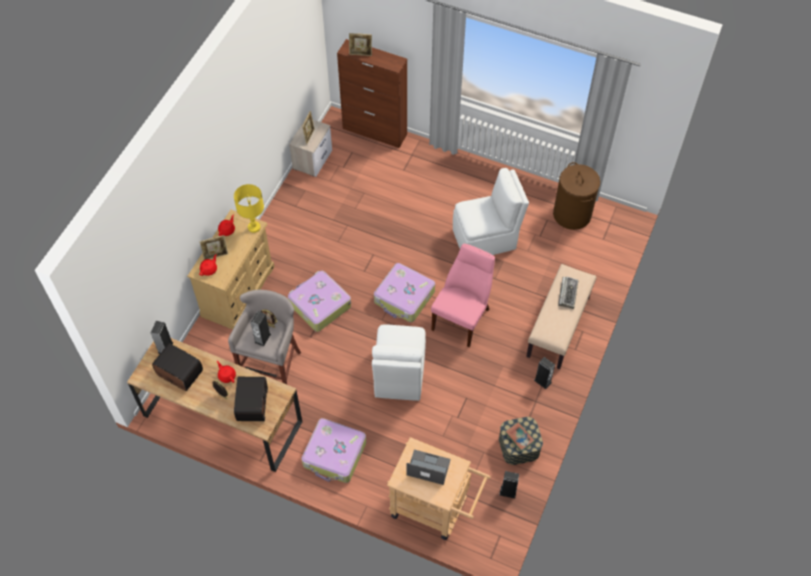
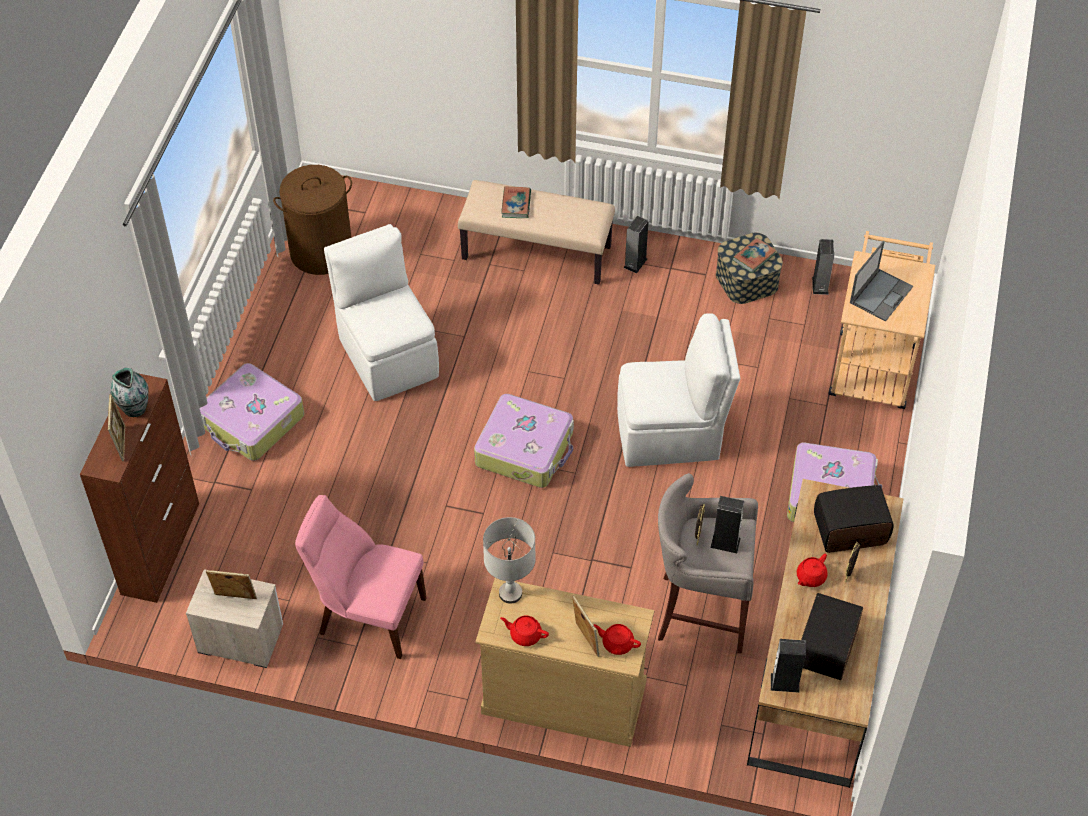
camera: 100 degrees left, 5 degrees down
(254, 227) = (510, 593): yellow table lamp -> grey table lamp
(319, 305) = (566, 566): suitcase -> suitcase (252, 421)
(382, 59) = (134, 407): none -> vase
(428, 467) = (881, 294): laptop -> laptop turned 150 degrees counterclockwise
(462, 317) = (546, 368): pink chair -> pink chair (367, 615)
(568, 293) = (516, 204): keyboard -> book

